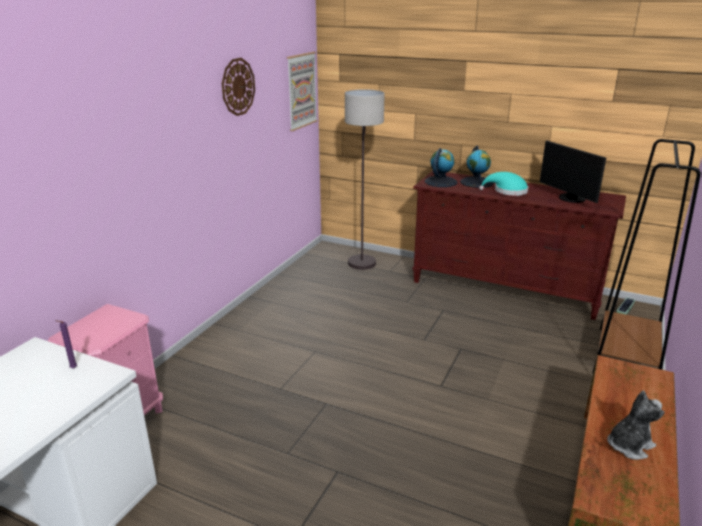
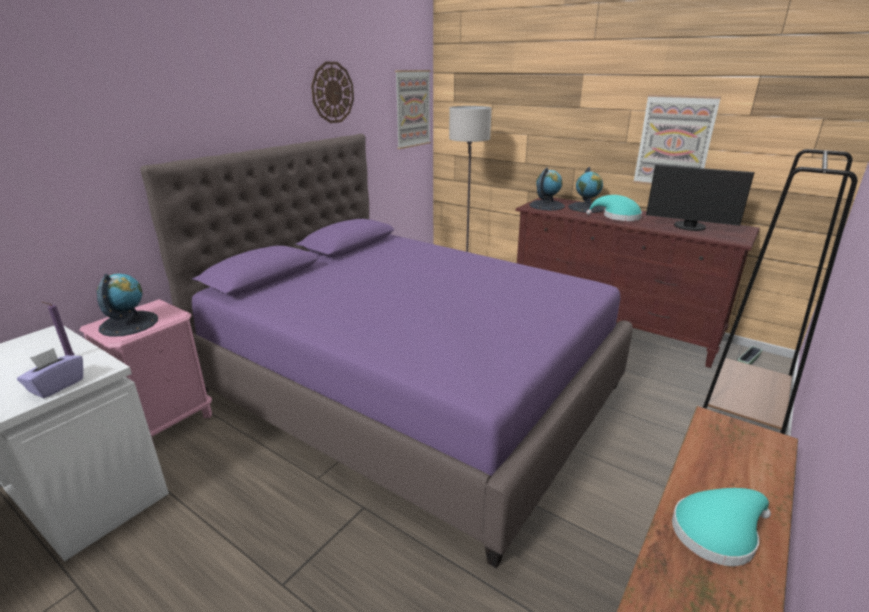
camera: 10 degrees right, 0 degrees up
(82, 394) = (57, 386): none -> purple tissue box
(95, 330) = (129, 323): none -> globe
(340, 364) = (409, 388): none -> purple bed
(550, 122) = (674, 142): none -> picture
(570, 199) = (689, 227): monitor -> monitor turned 45 degrees counterclockwise
(628, 445) = (717, 532): plush toy -> turquoise hat

